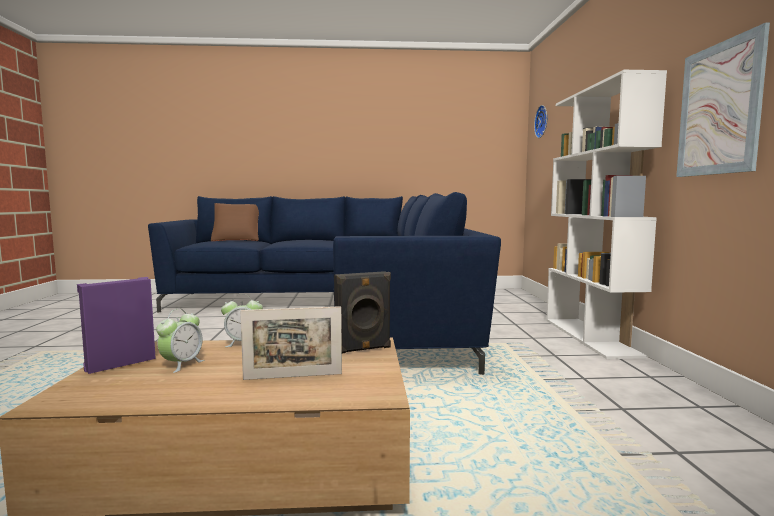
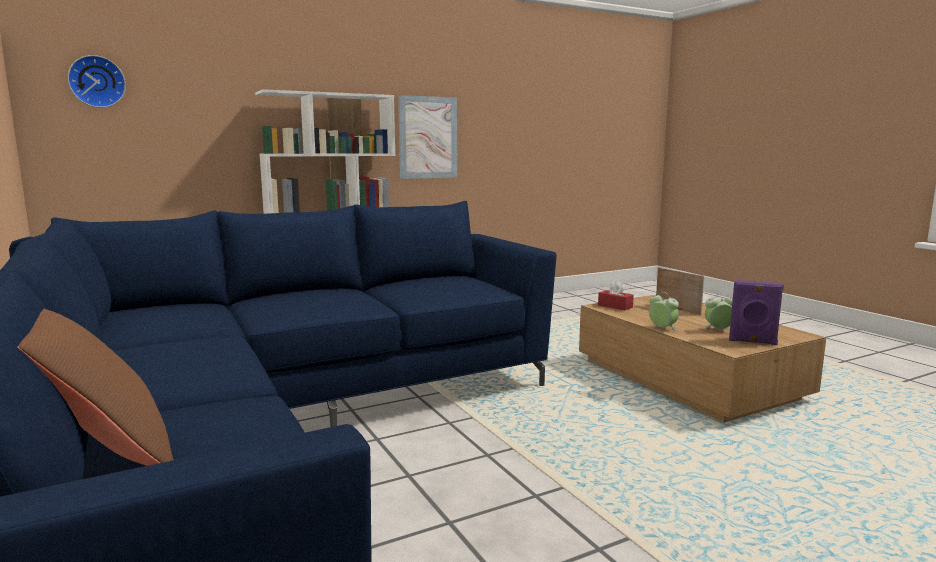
camera: 115 degrees left, 5 degrees up
(363, 349) = (615, 306): black speaker -> red tissue box

